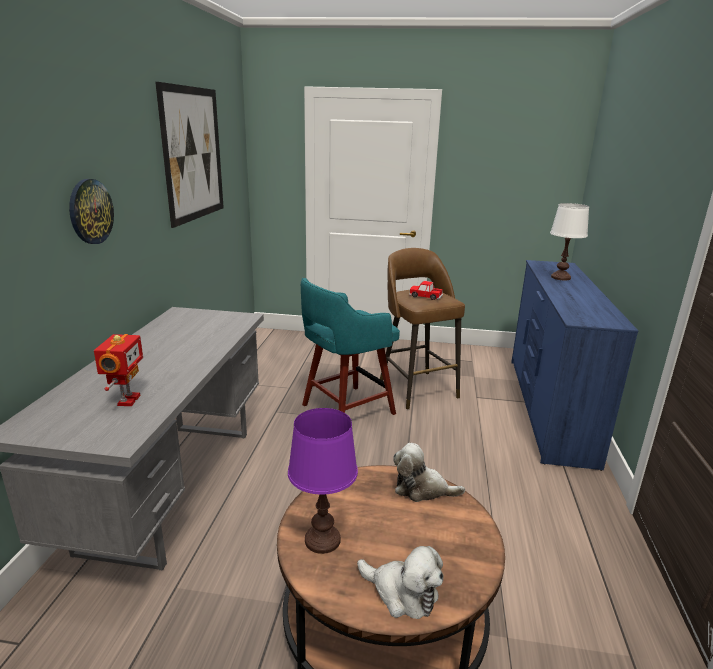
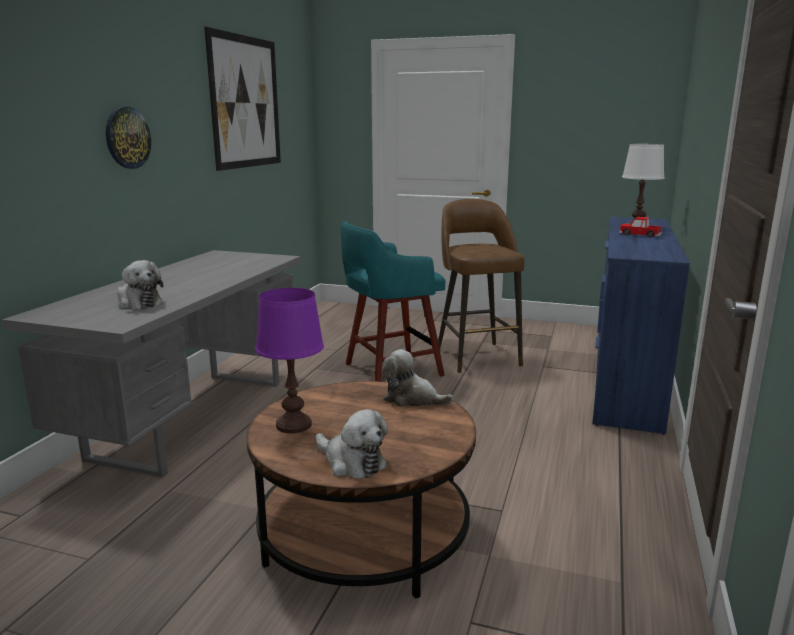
camera: 10 degrees right, 5 degrees down
(127, 400) = (138, 303): toy robot -> plush toy
(425, 296) = (481, 248): toy car -> toy car (639, 235)

